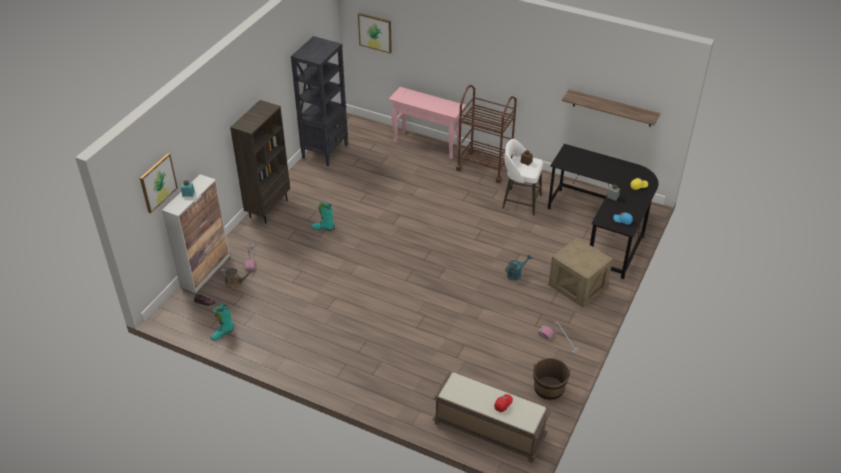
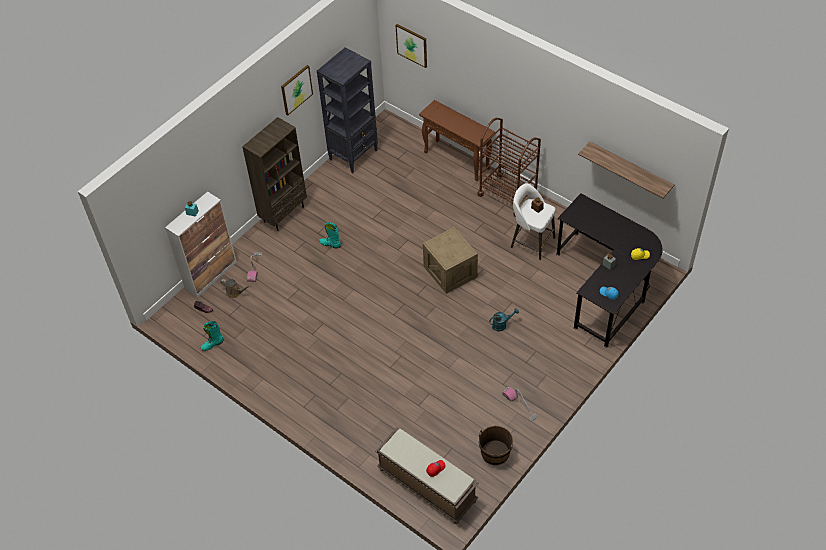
camera: 15 degrees right, 10 degrees up
(158, 182) = (161, 204): picture -> picture (296, 89)
(427, 145) = (457, 160): pink console table -> brown console table
(577, 286) = (558, 347): crate -> crate (450, 271)

